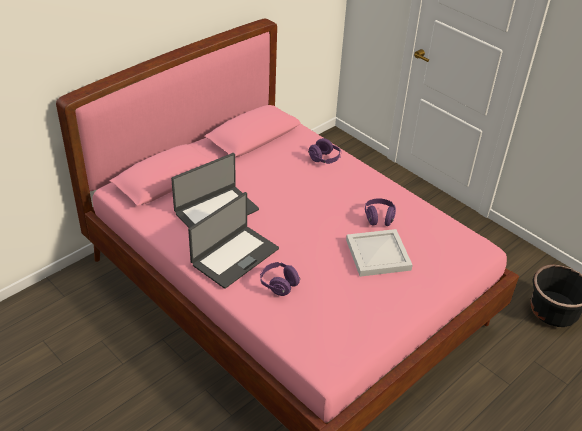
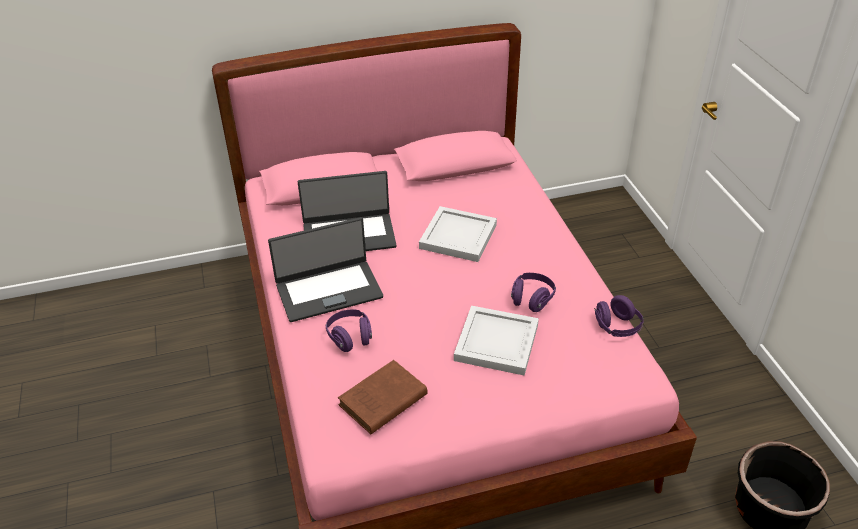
camera: 30 degrees right, 0 degrees up
(296, 189) = (457, 237): none -> white tray
(324, 159) = (518, 211): purple headphones -> purple headphones (617, 327)
(335, 320) = (381, 401): none -> brown book

